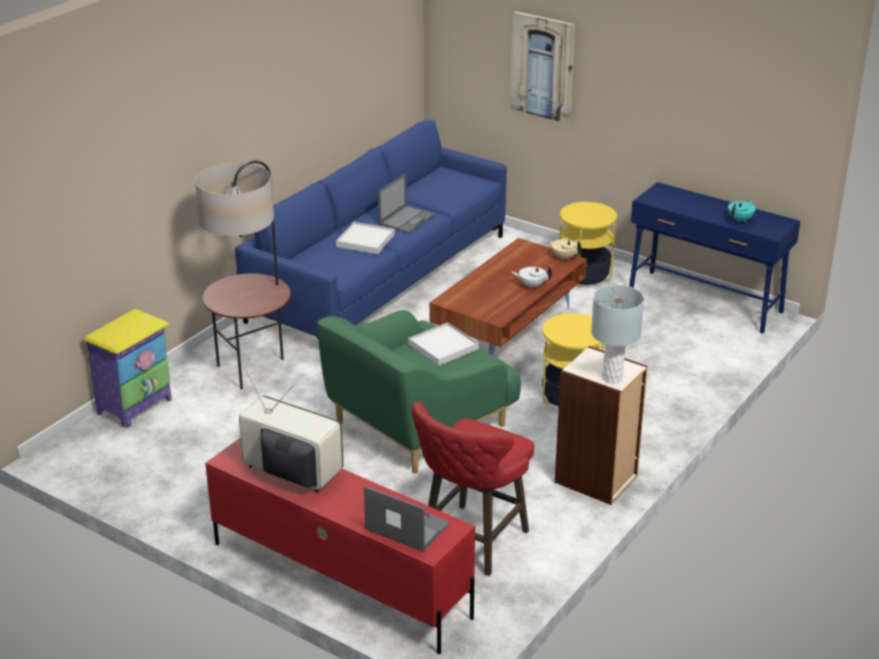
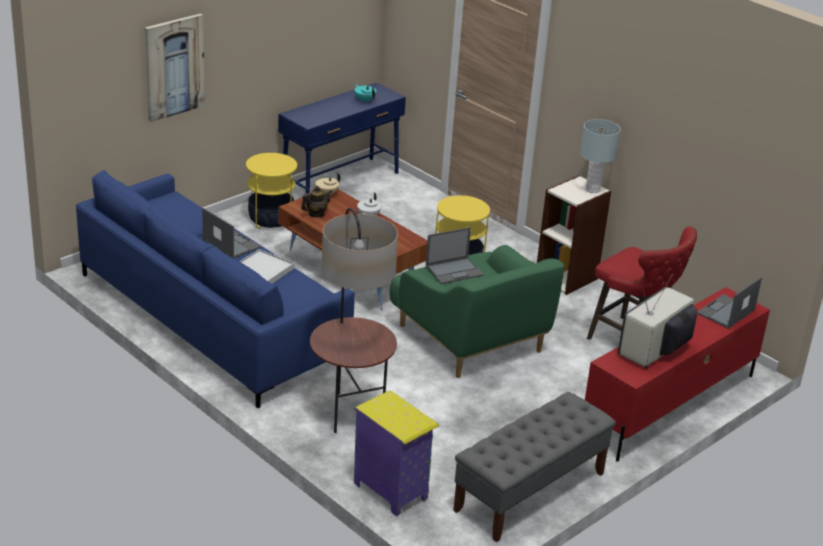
camera: 80 degrees left, 0 degrees up
(148, 487) = (529, 492): none -> grey bench
(443, 347) = (454, 271): white tray -> laptop
(516, 258) = (316, 214): none -> teapot

